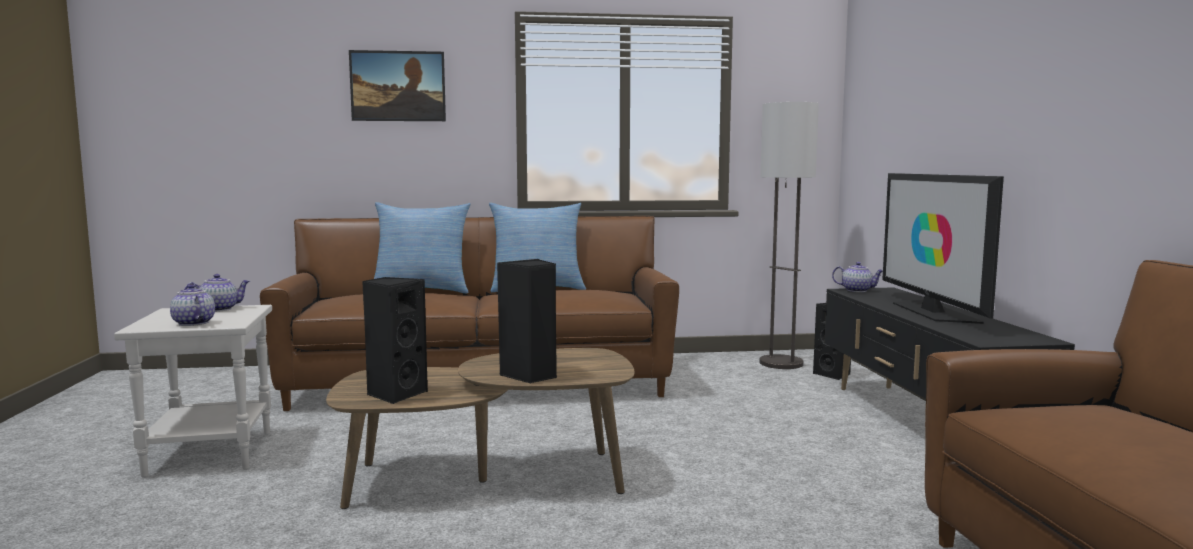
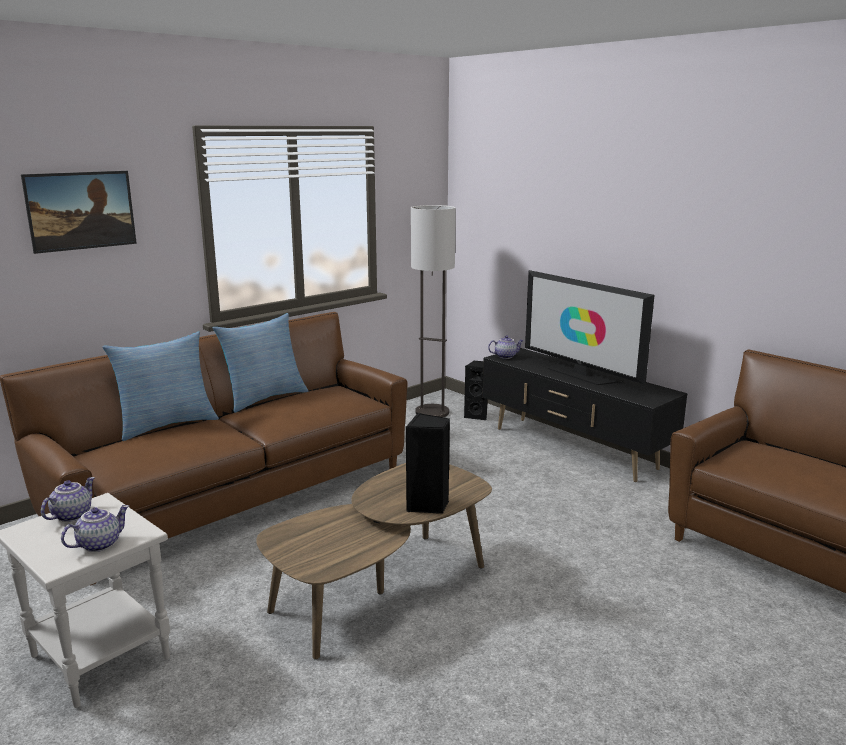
camera: 35 degrees left, 10 degrees up
(192, 323) = (99, 544): teapot -> teapot turned 120 degrees clockwise
(395, 394) = (338, 553): black speaker -> none

